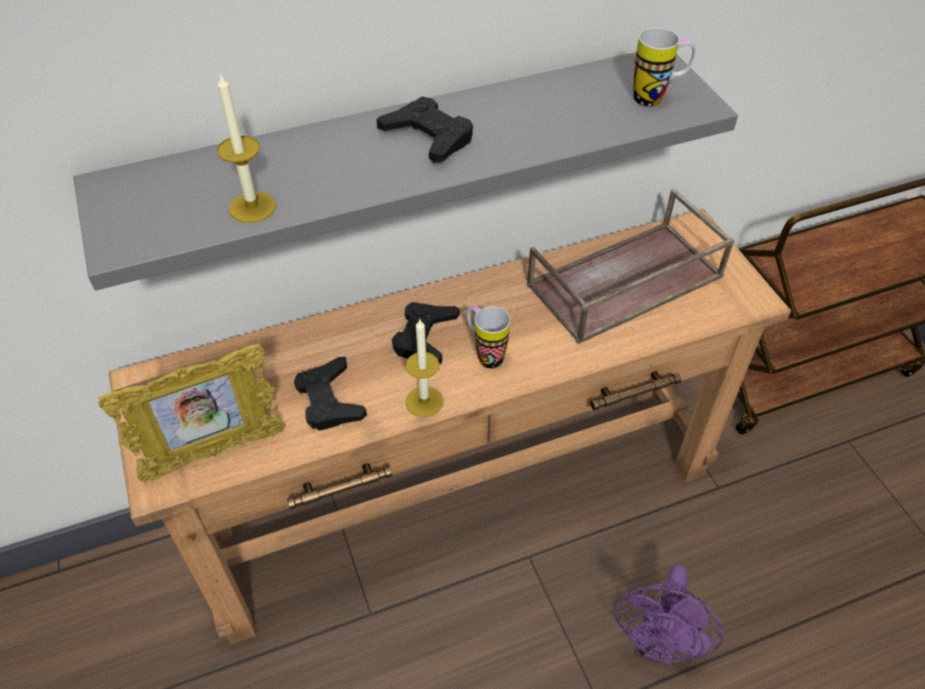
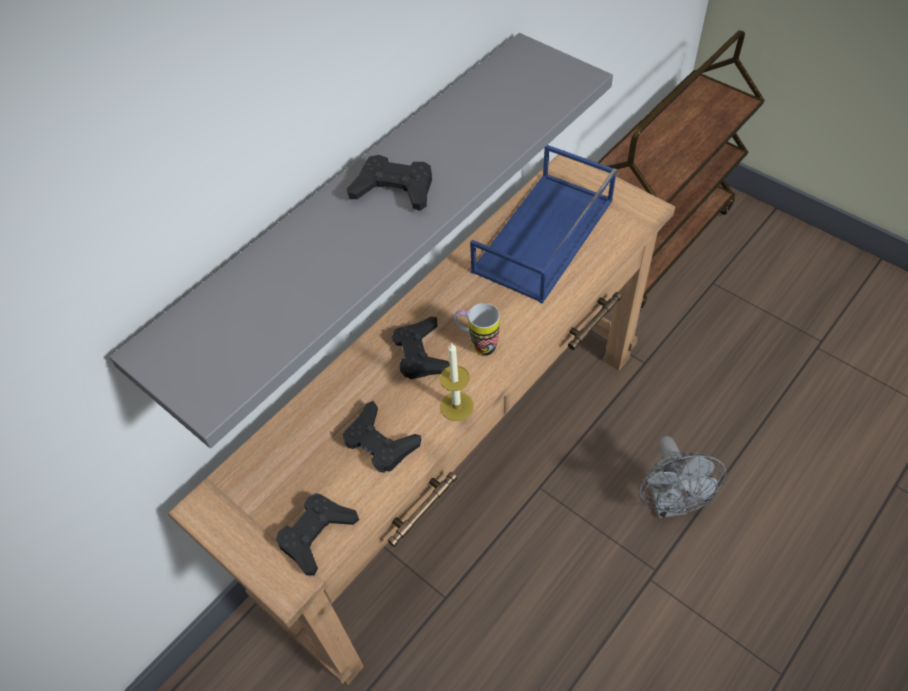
camera: 25 degrees left, 5 degrees up
(214, 453) = (316, 534): picture frame -> black game controller
(252, 207) = (298, 314): candle -> none
(624, 283) = (544, 237): brown tray -> blue tray
(657, 98) = (545, 83): mug -> none
(657, 644) = (668, 503): purple fan -> grey fan

